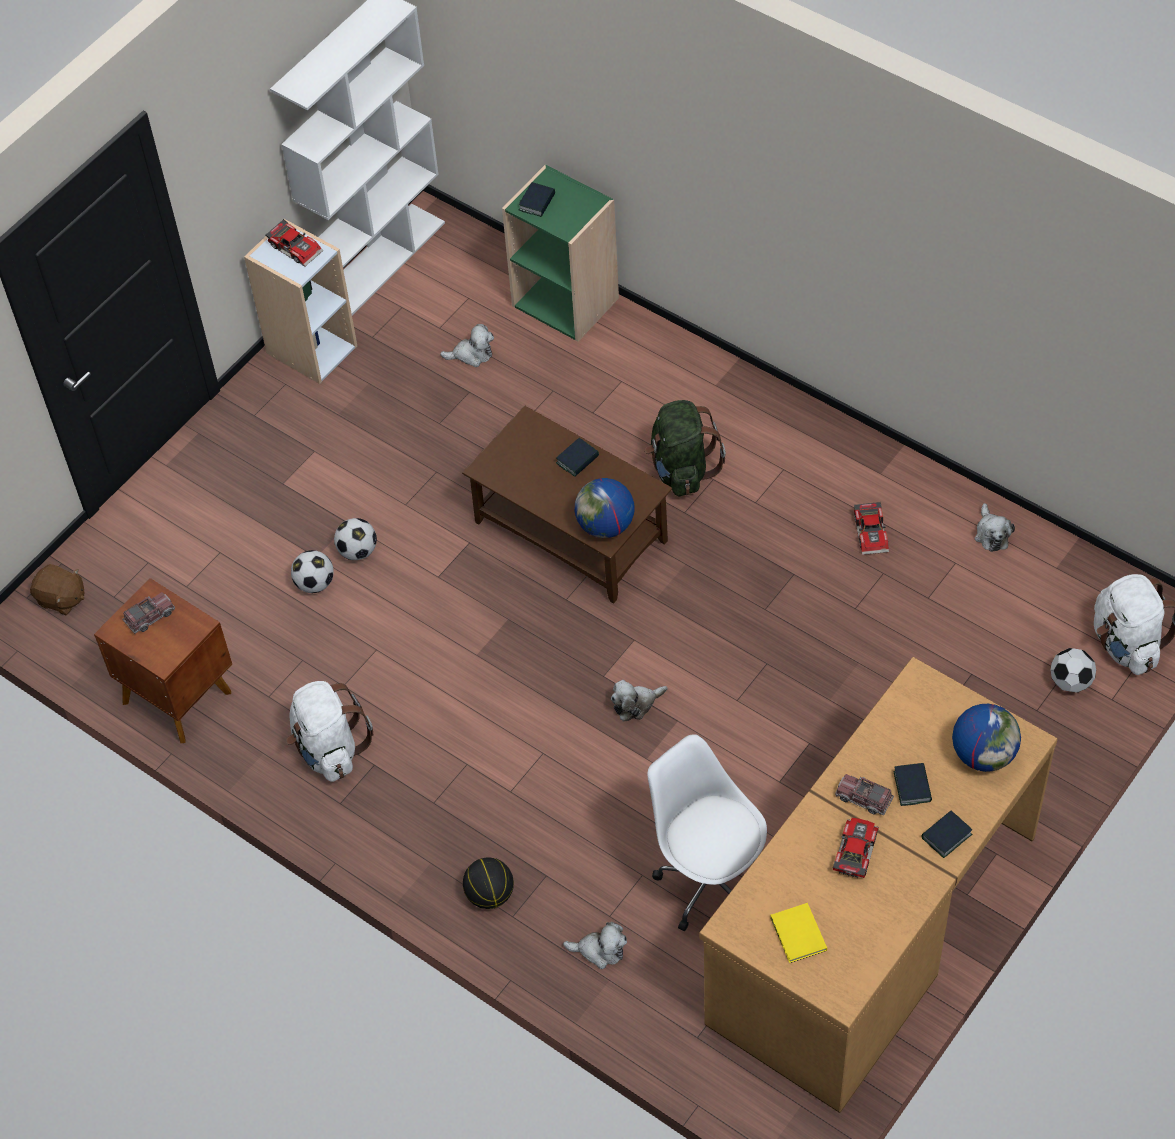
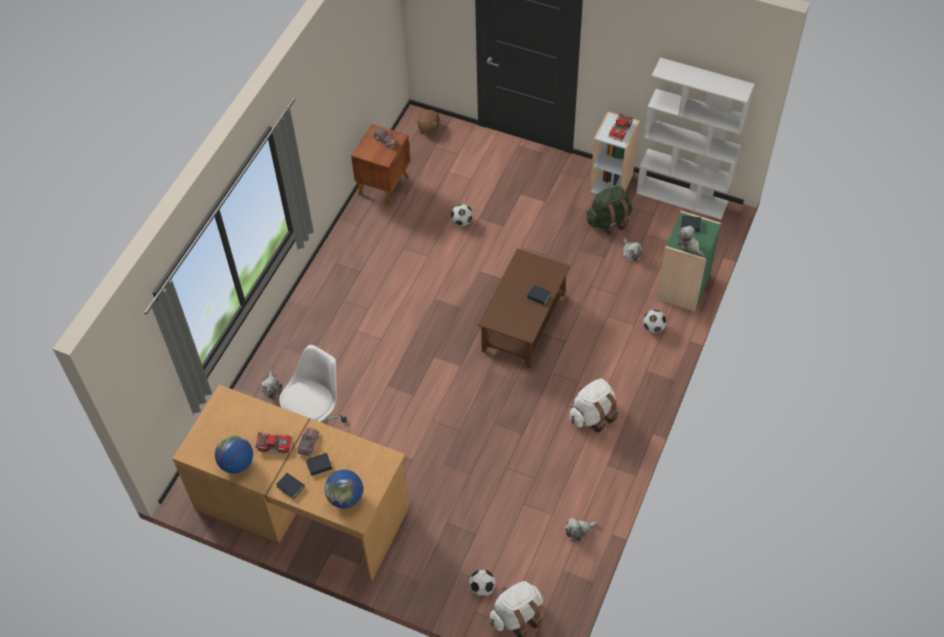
camera: 75 degrees right, 0 degrees up
(329, 749) = (366, 251): white backpack -> white backpack (592, 415)
(357, 551) = (486, 234): football -> football (653, 327)
(490, 894) = (296, 335): basketball -> none
(605, 526) = (498, 318): globe -> globe (237, 463)
(636, 704) = (419, 374): plush toy -> plush toy (689, 246)
(681, 469) = (580, 365): green backpack -> green backpack (608, 221)
(798, 935) = (222, 427): yellow book -> none
(872, 532) = (562, 468): toy car -> none

